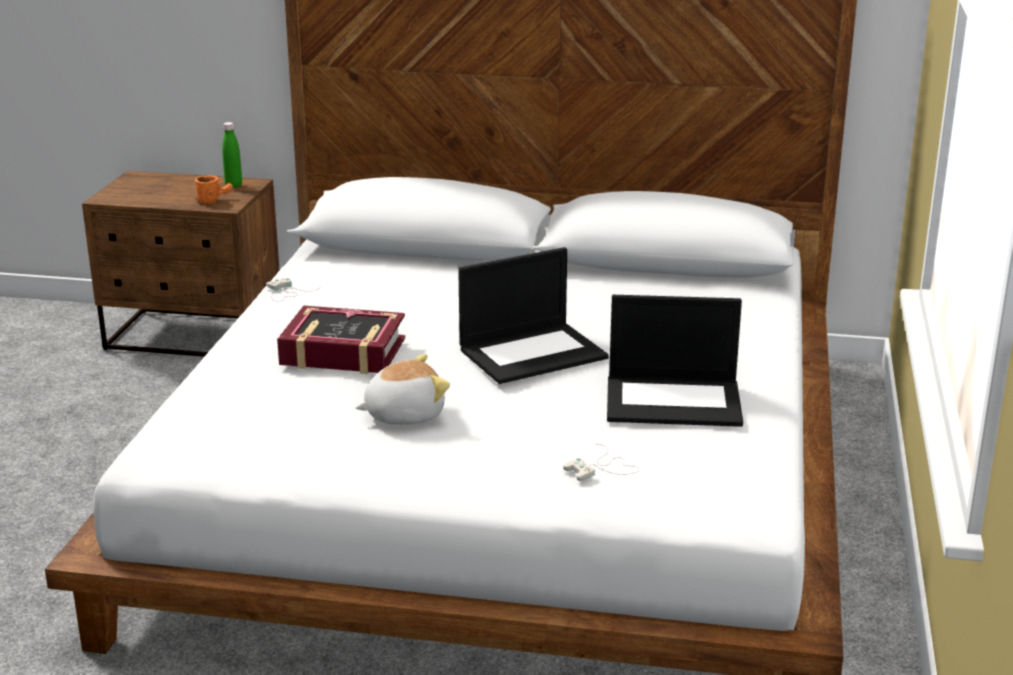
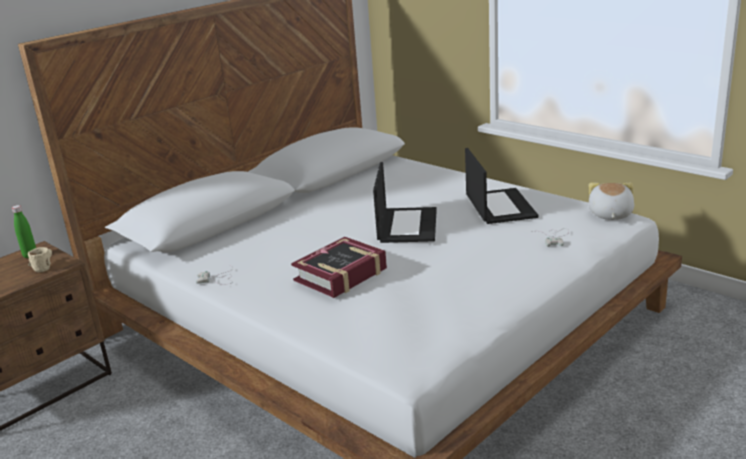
camera: 55 degrees left, 0 degrees up
(214, 200) = (44, 266): orange mug -> beige mug
(403, 414) = (438, 275): plush toy -> plush toy (609, 215)
(674, 401) = (499, 206): laptop -> laptop turned 45 degrees counterclockwise

